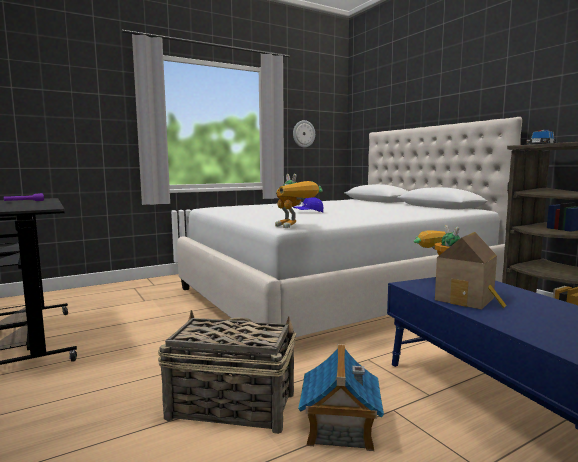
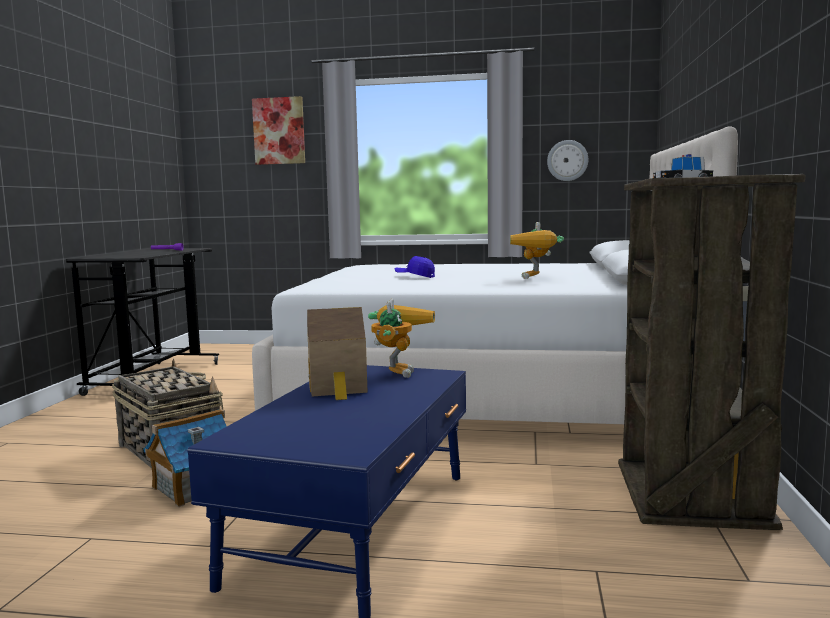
camera: 40 degrees right, 0 degrees up
(83, 89) = (279, 131): none -> picture
(295, 227) = (302, 289): toy robot -> toy robot (536, 278)

